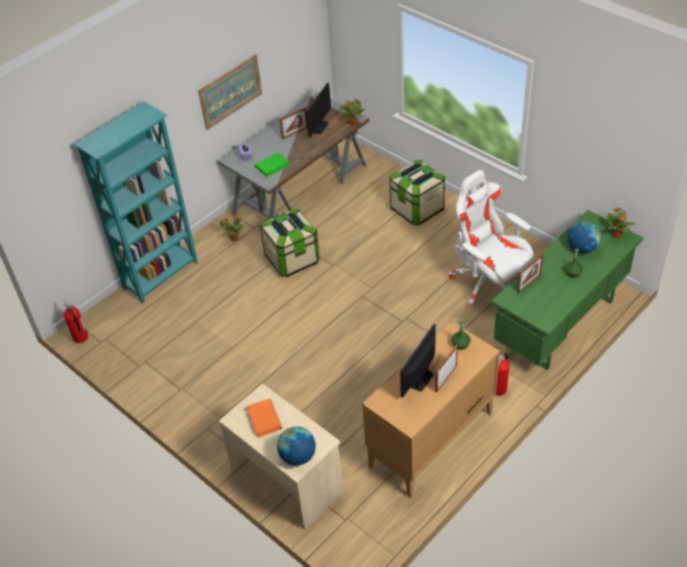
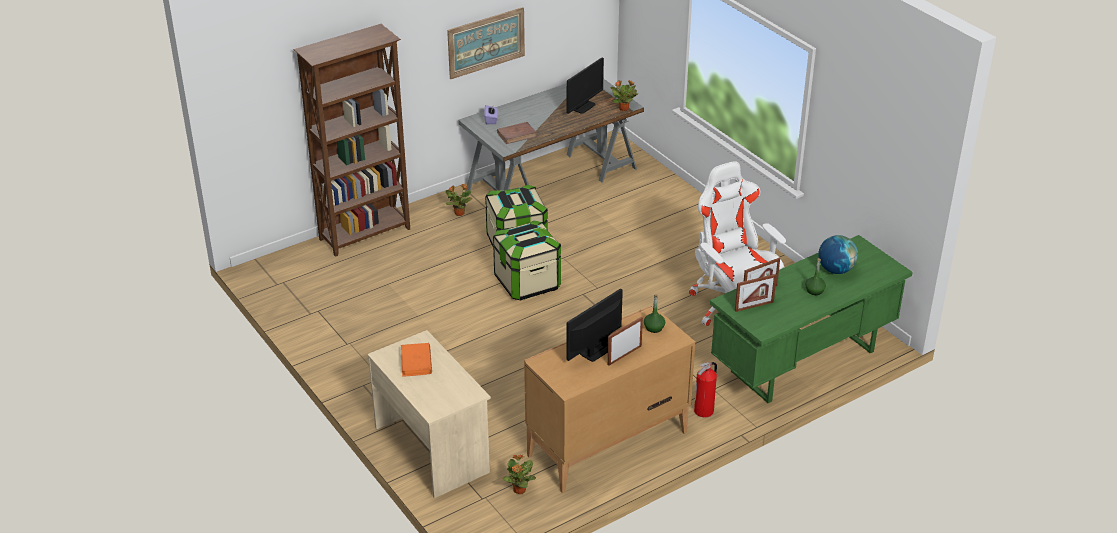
camera: 10 degrees right, 10 degrees down
(80, 338) = (256, 276): fire extinguisher -> none
(162, 275) = (366, 234): turquoise bookcase -> brown bookcase
(272, 166) = (517, 135): green book -> brown book
(295, 133) = (554, 108): picture frame -> picture frame (754, 306)
(298, 456) = (439, 401): globe -> none
(417, 209) = (679, 221): storage box -> storage box (527, 283)
(617, 235) = (882, 265): potted plant -> potted plant (519, 490)

